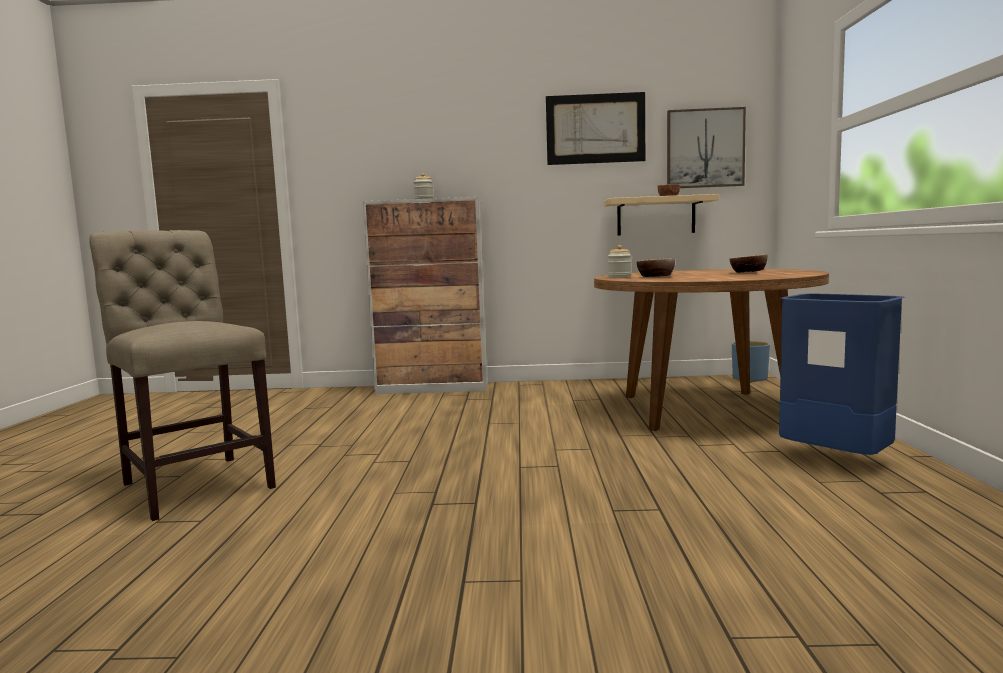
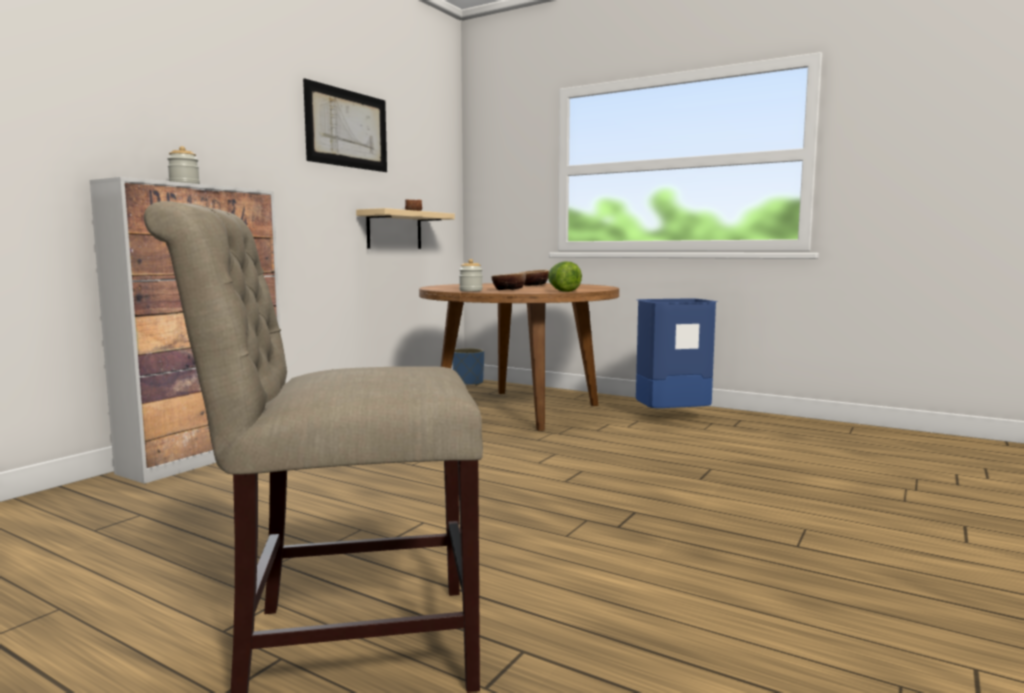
camera: 60 degrees left, 0 degrees up
(681, 279) = (562, 291): none -> lettuce
(705, 148) = (424, 168): picture -> none

